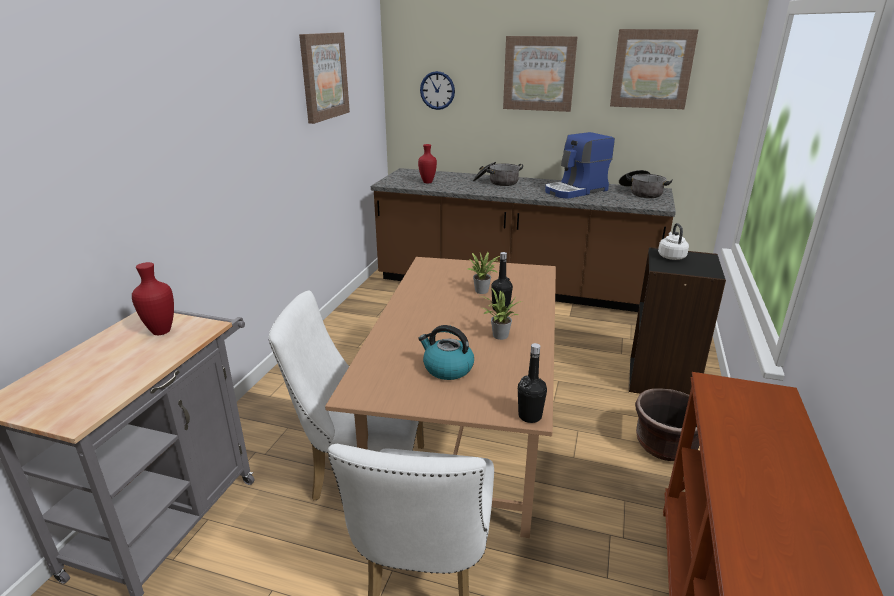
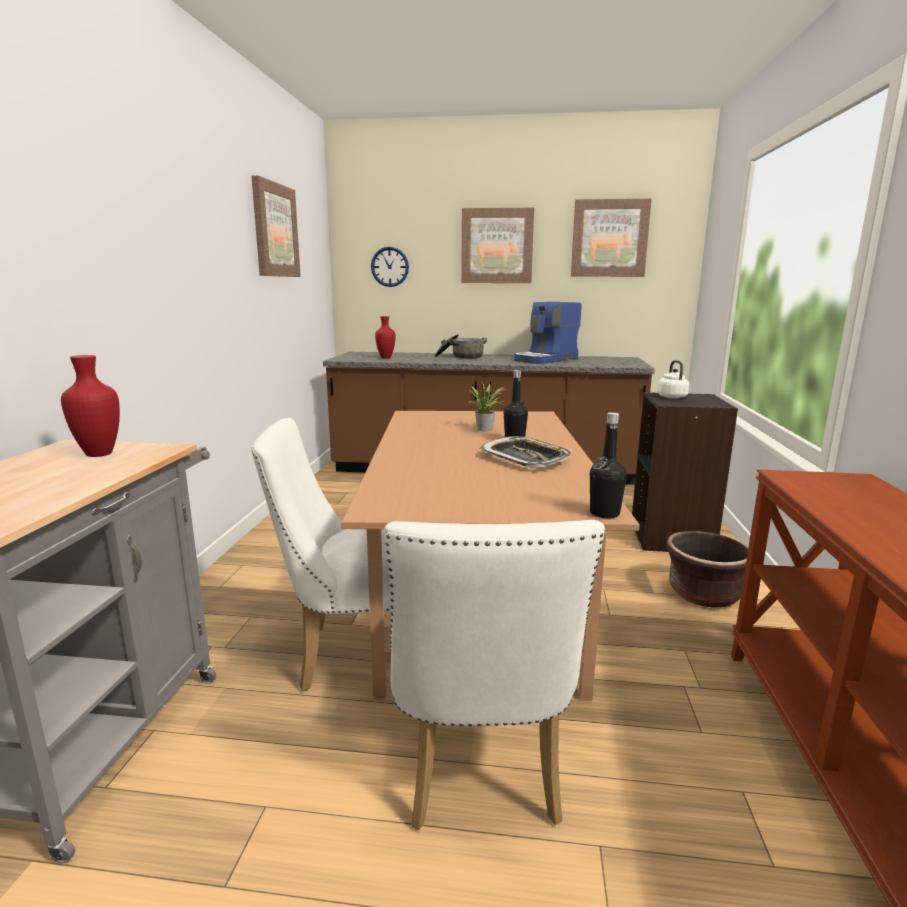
camera: 10 degrees left, 10 degrees down
(447, 368) = (481, 484): kettle -> none
(498, 336) = (525, 458): potted plant -> tray
(641, 192) = (611, 359): cooking pot -> none

